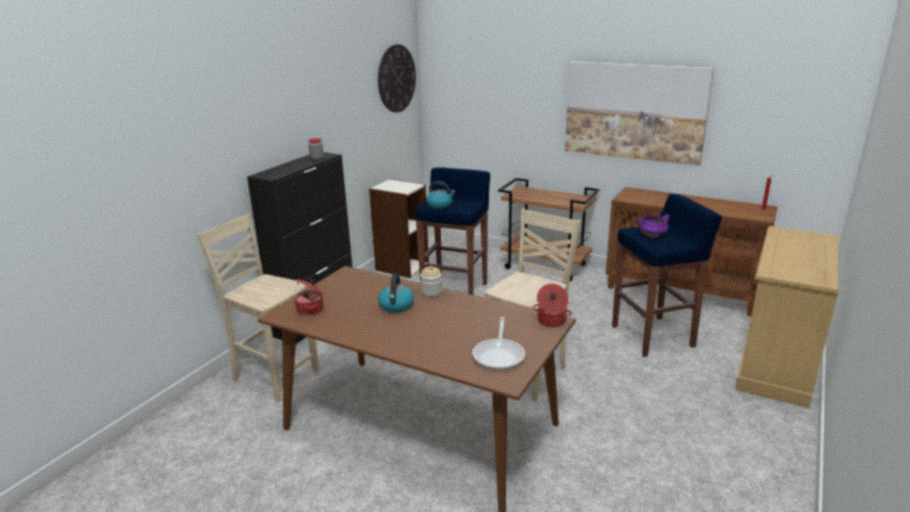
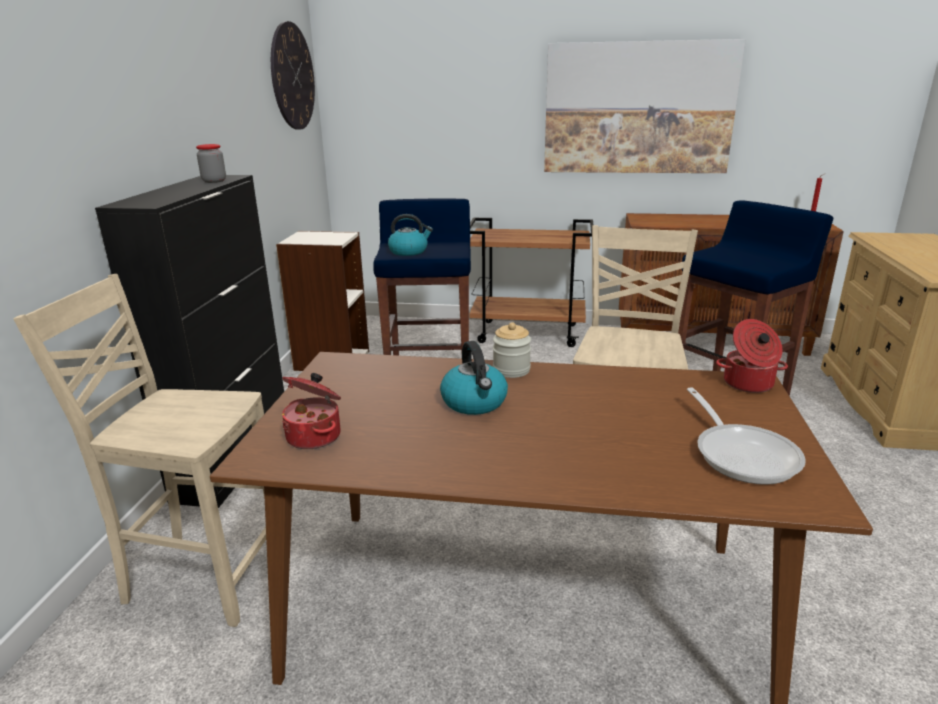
camera: 20 degrees left, 0 degrees up
(652, 236) = (737, 257): purple cooking pot -> none

